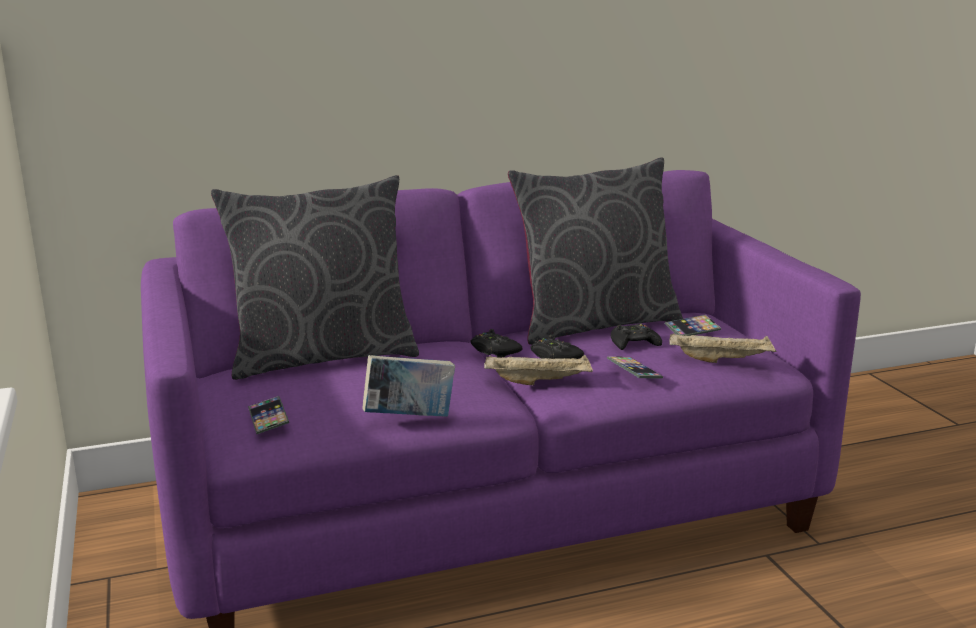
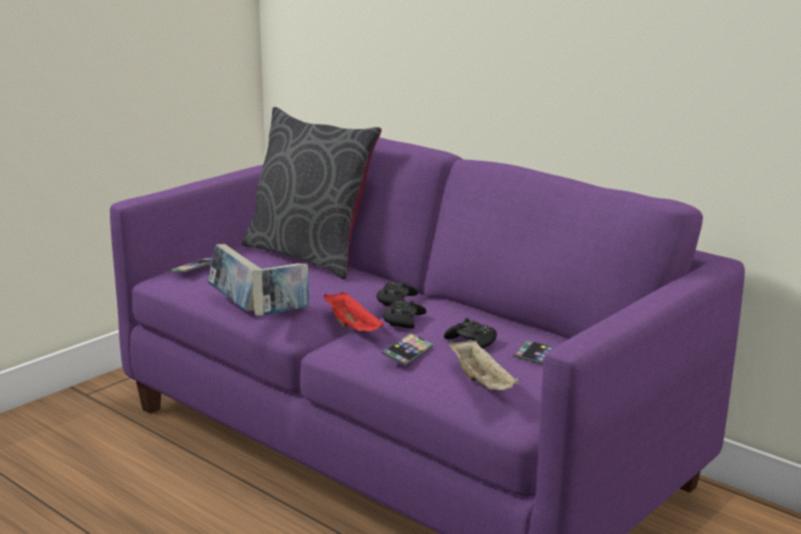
camera: 60 degrees right, 0 degrees up
(477, 402) = (282, 314): none -> book
(539, 382) = (353, 328): beige tray -> red tray
(594, 324) = (503, 320): grey pillow -> none

